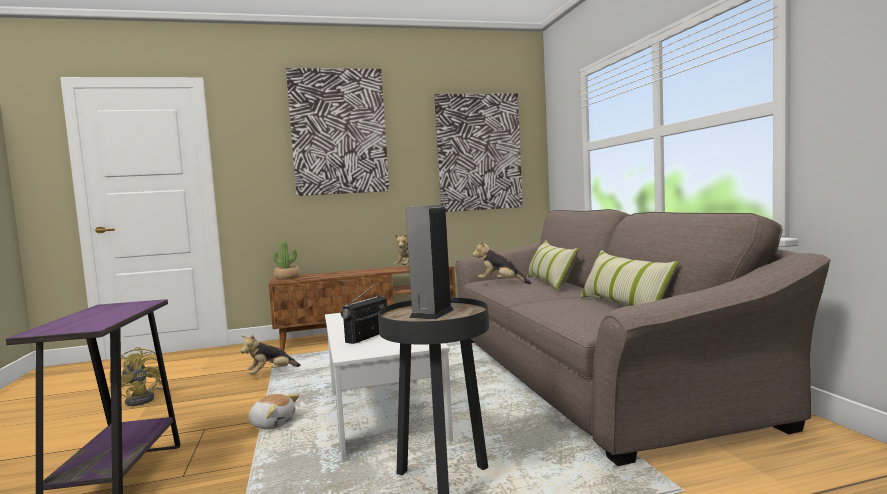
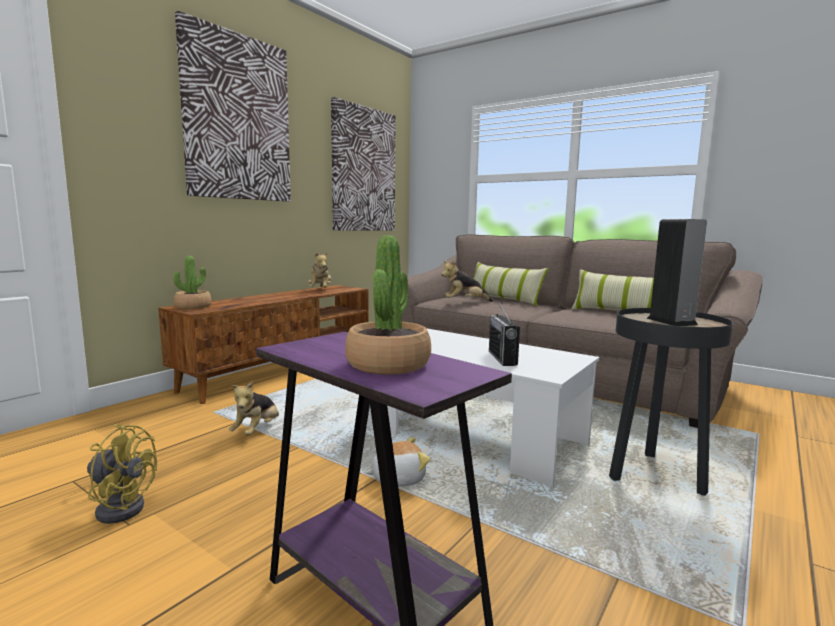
camera: 40 degrees left, 5 degrees up
(87, 319) = (388, 364): none -> potted plant

